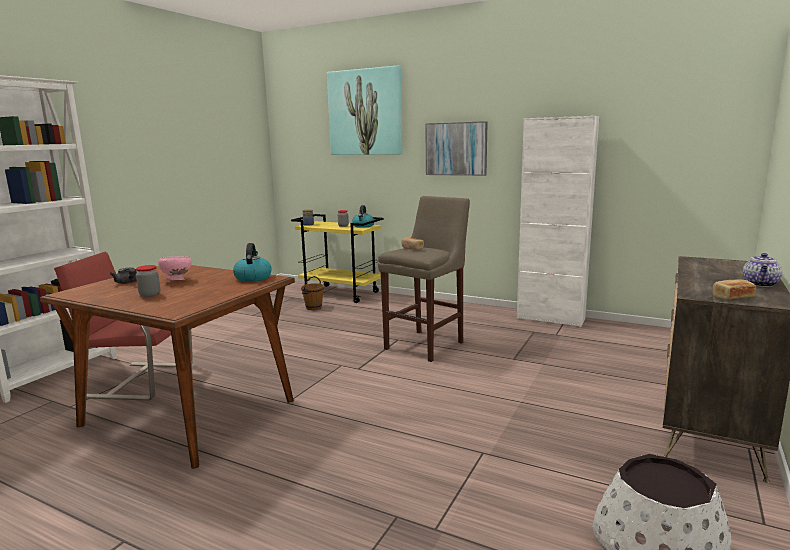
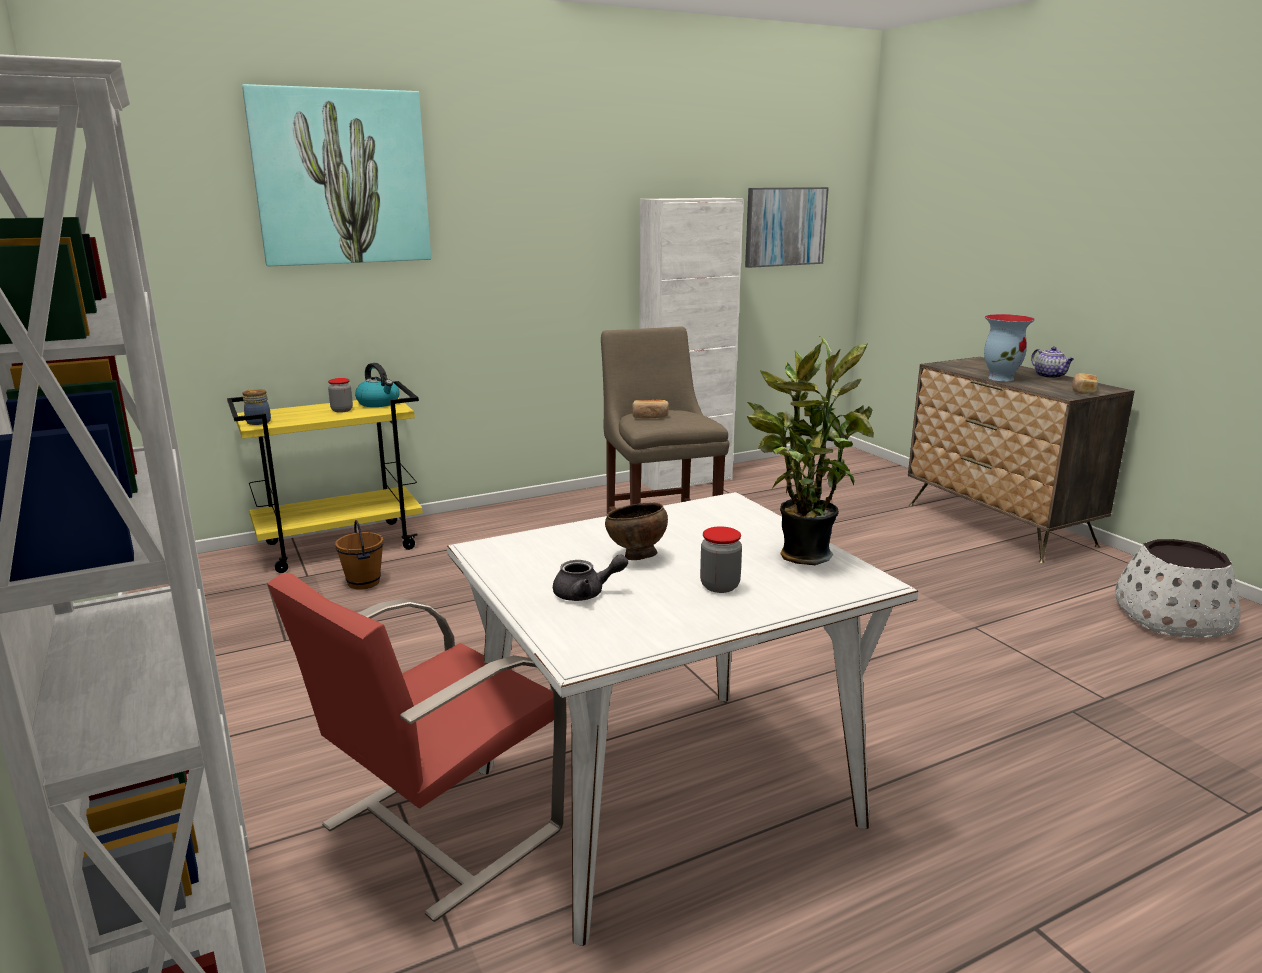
camera: 55 degrees left, 5 degrees up
(176, 280) = (636, 557): pink bowl -> brown bowl
(190, 413) = (666, 796): brown dining table -> white dining table
(203, 298) = (799, 555): none -> potted plant
(253, 278) = (706, 510): kettle -> none
(456, 149) = (526, 246): picture -> picture (785, 226)
(698, 275) = (1001, 378): none -> vase

